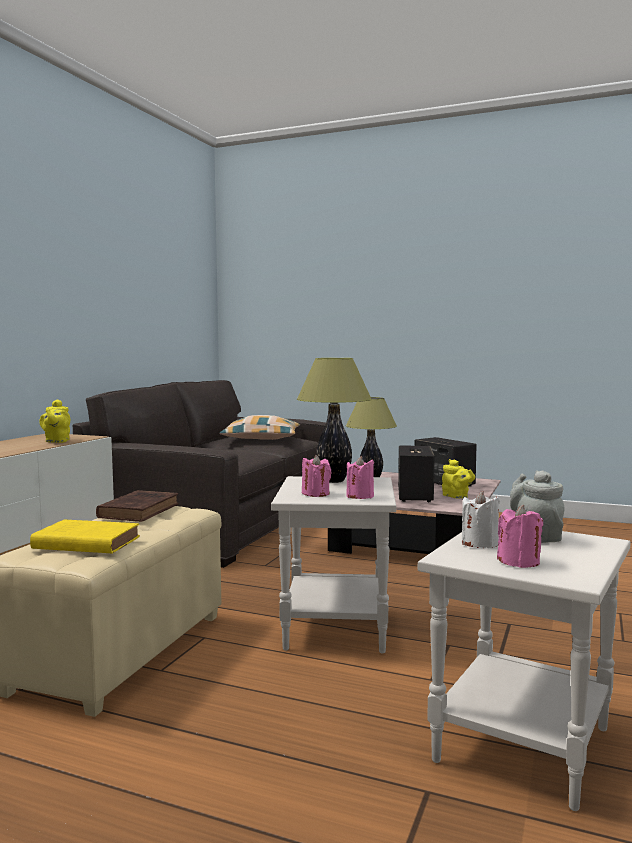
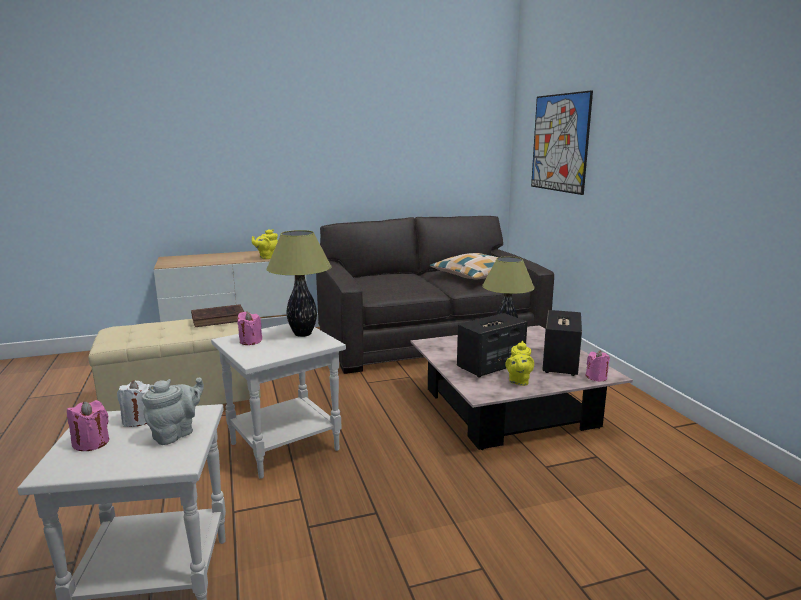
camera: 50 degrees right, 10 degrees up
(84, 543) = (138, 332): yellow book -> none
(303, 300) = (559, 143): none -> picture
(360, 496) = (257, 353): pink candle -> pink candle (596, 377)

